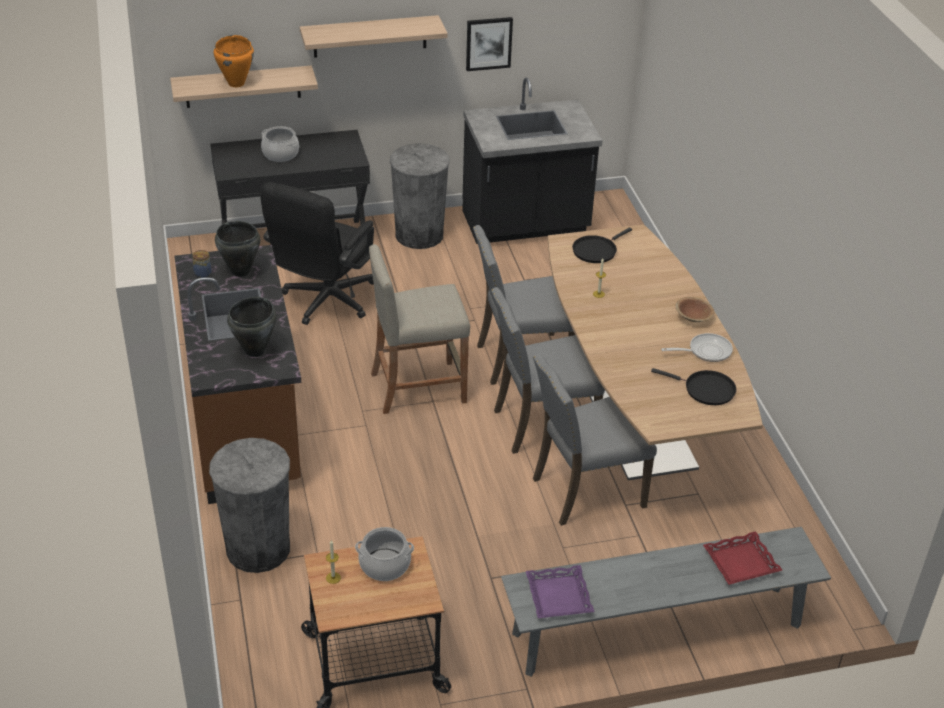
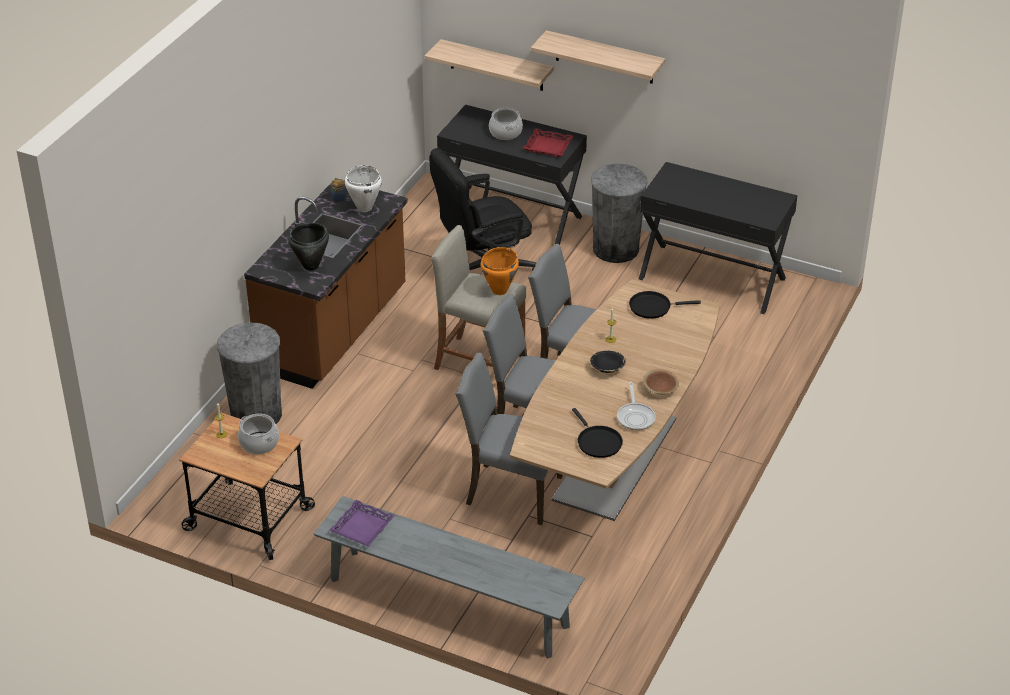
camera: 40 degrees right, 0 degrees up
(236, 83) = (481, 61): orange cooking pot -> orange cooking pot (500, 290)
(240, 271) = (364, 208): black cooking pot -> white cooking pot
(488, 43) = (709, 98): picture -> none
(525, 225) = (712, 278): black counter -> black desk
(629, 321) = (607, 368): none -> black bowl
(706, 351) = (635, 417): frying pan -> frying pan turned 60 degrees clockwise
(741, 563) = (508, 575): red tray -> red tray (548, 146)

